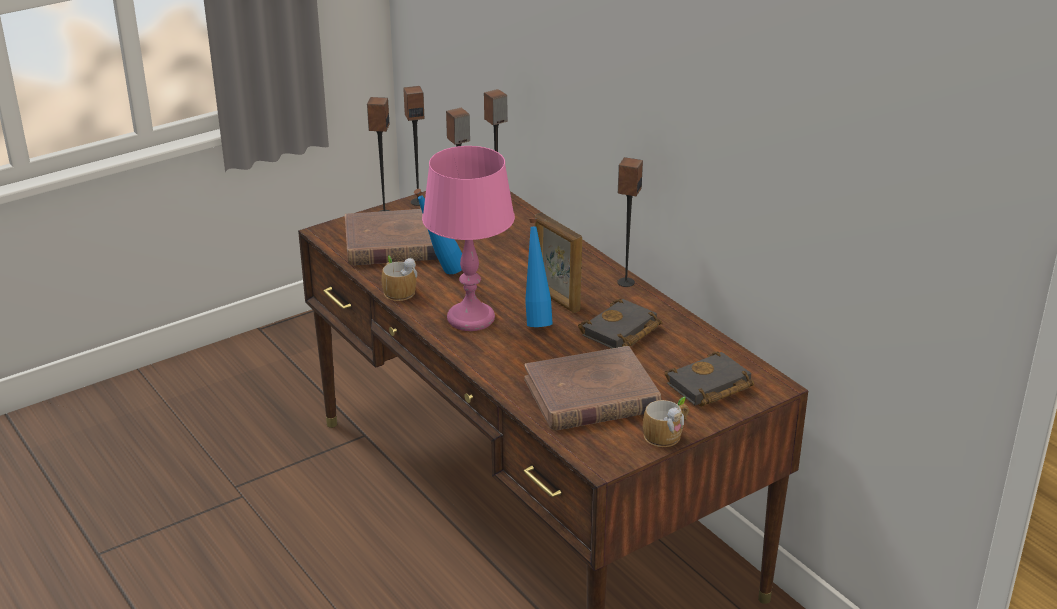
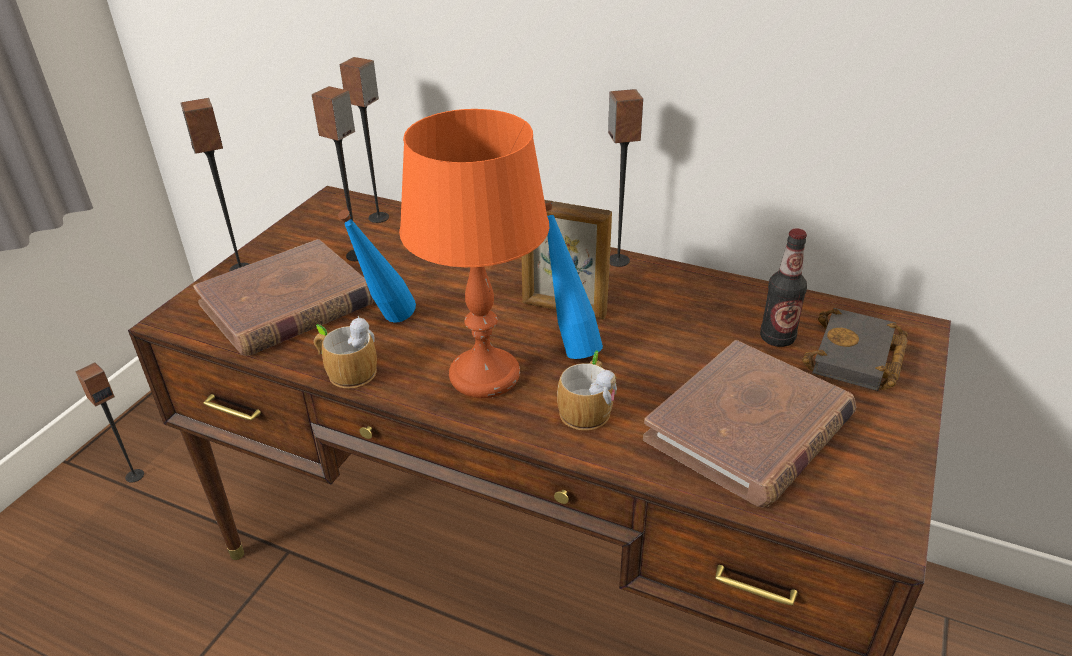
camera: 30 degrees left, 5 degrees up
(418, 202) = (274, 241): speaker -> speaker (134, 475)
(471, 319) = (485, 376): pink table lamp -> orange table lamp
(621, 332) = (682, 325): black book -> none
(667, 434) = (897, 446): mug -> mug (588, 407)
(672, 359) = (777, 338): none -> bottle

